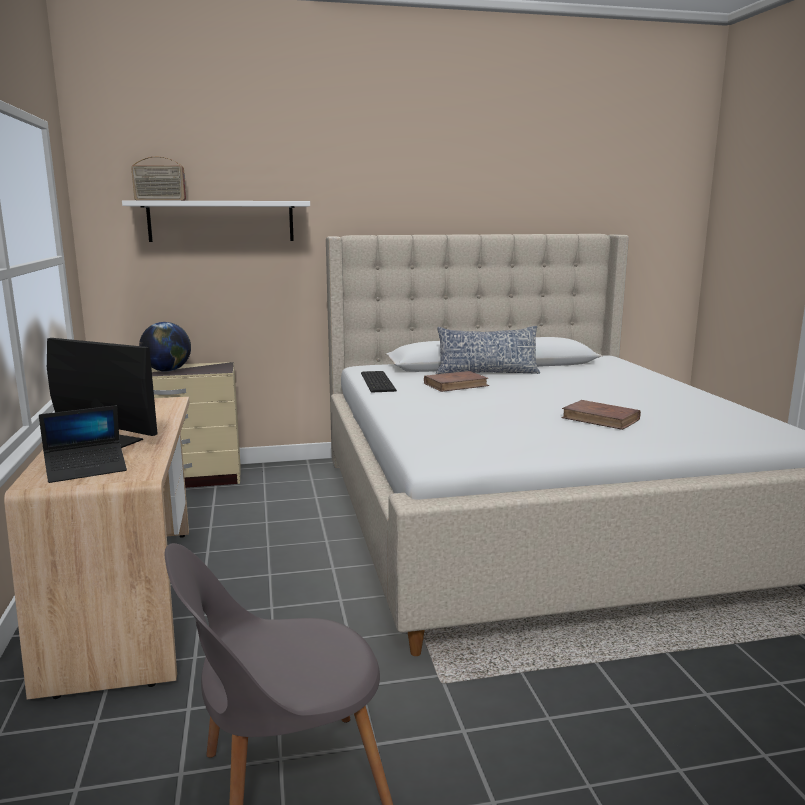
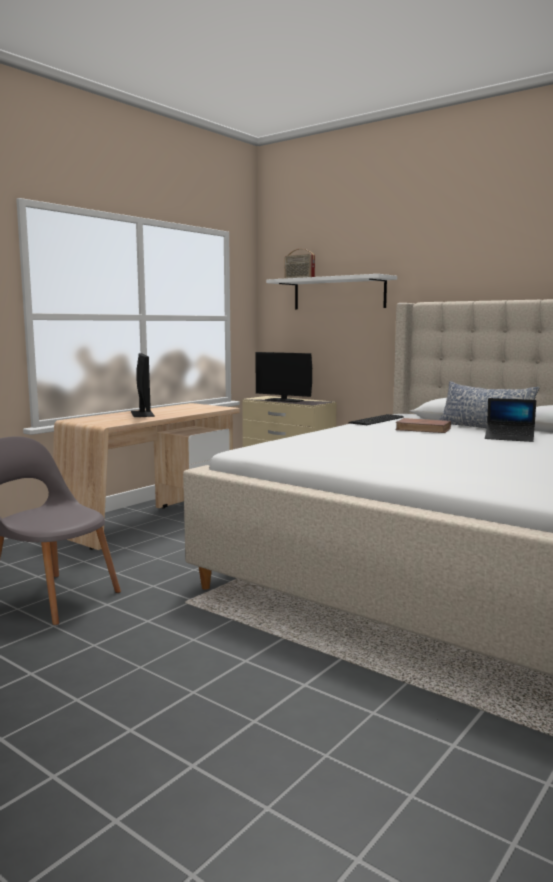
camera: 50 degrees right, 5 degrees down
(86, 469) = (99, 420): laptop -> laptop (509, 438)
(167, 371) = (284, 400): globe -> monitor
(601, 419) = (440, 459): brown book -> none

